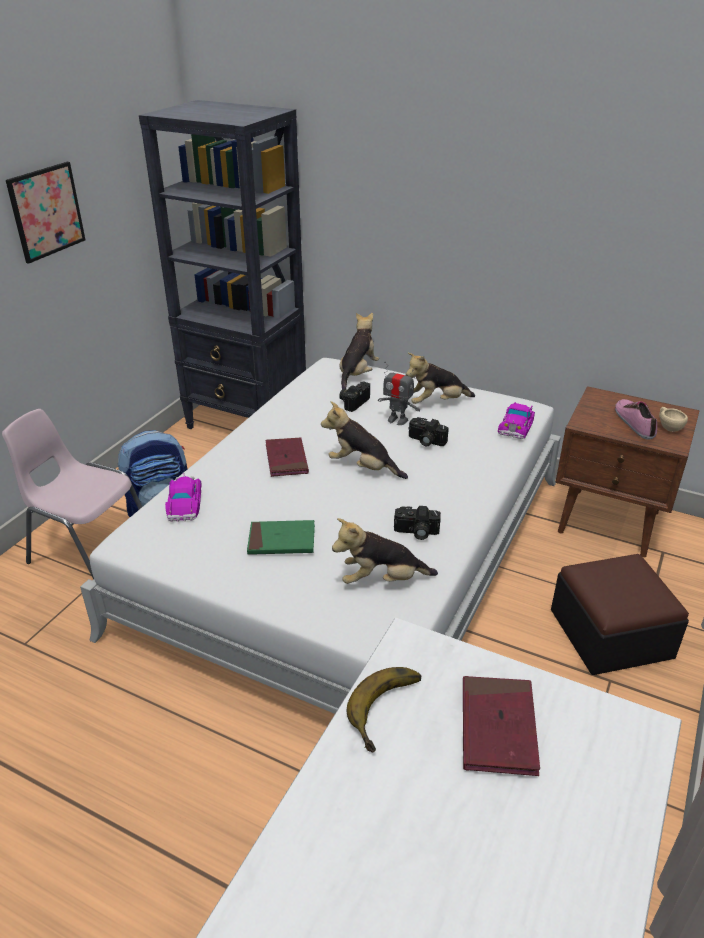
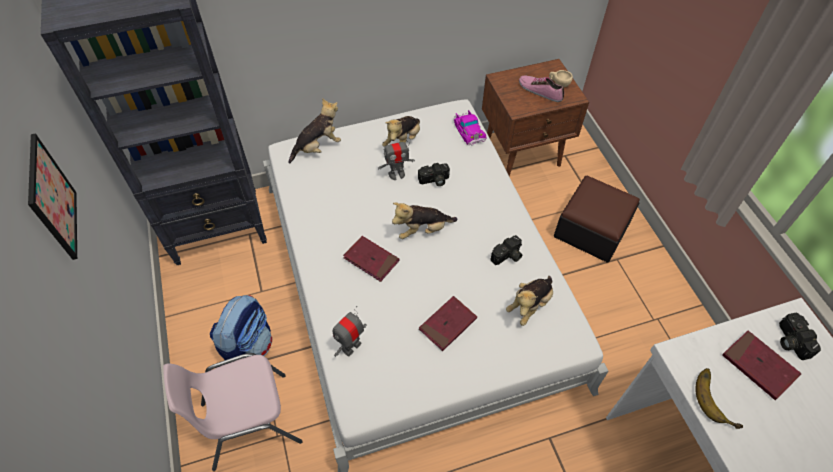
camera: 45 degrees left, 20 degrees up
(184, 502) = (351, 346): toy car -> toy robot
(281, 540) = (448, 324): green book -> red book
(353, 402) = (348, 176): camera -> camera (790, 341)
(357, 374) = (318, 147): plush toy -> plush toy turned 75 degrees clockwise

